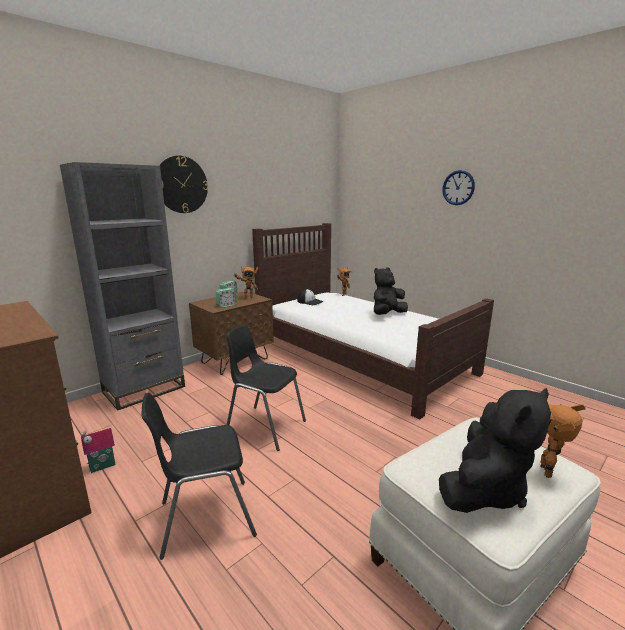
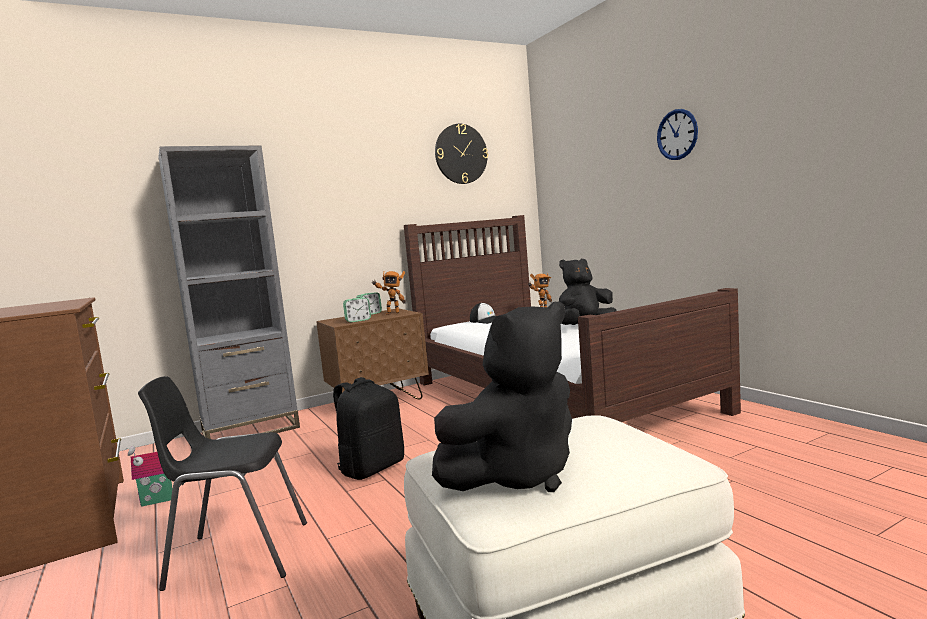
camera: 15 degrees right, 10 degrees down
(181, 185) = (304, 173): wall clock -> wall clock (461, 154)
(265, 426) = (372, 468): black chair -> black backpack
(549, 471) = (637, 459): toy robot -> none

